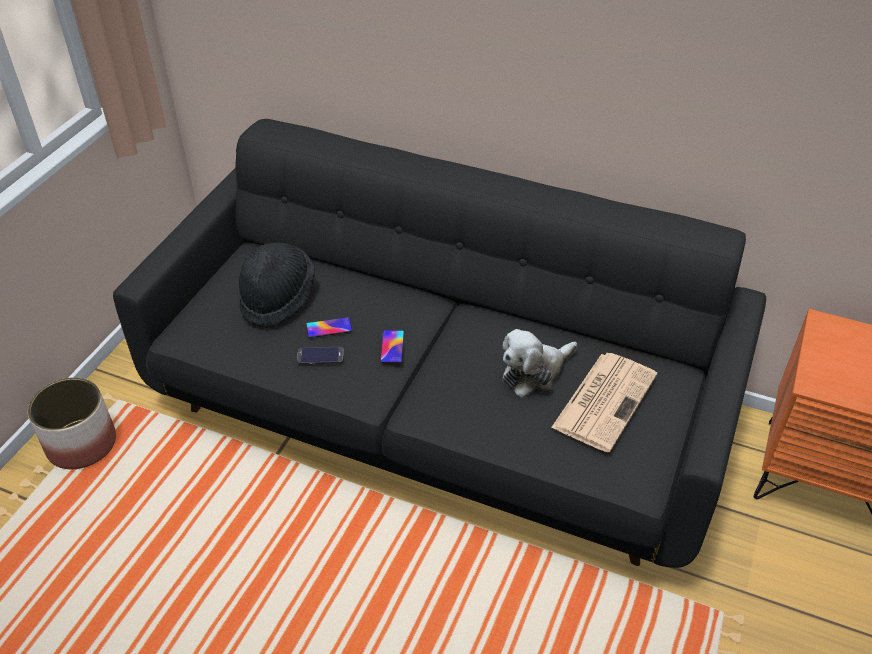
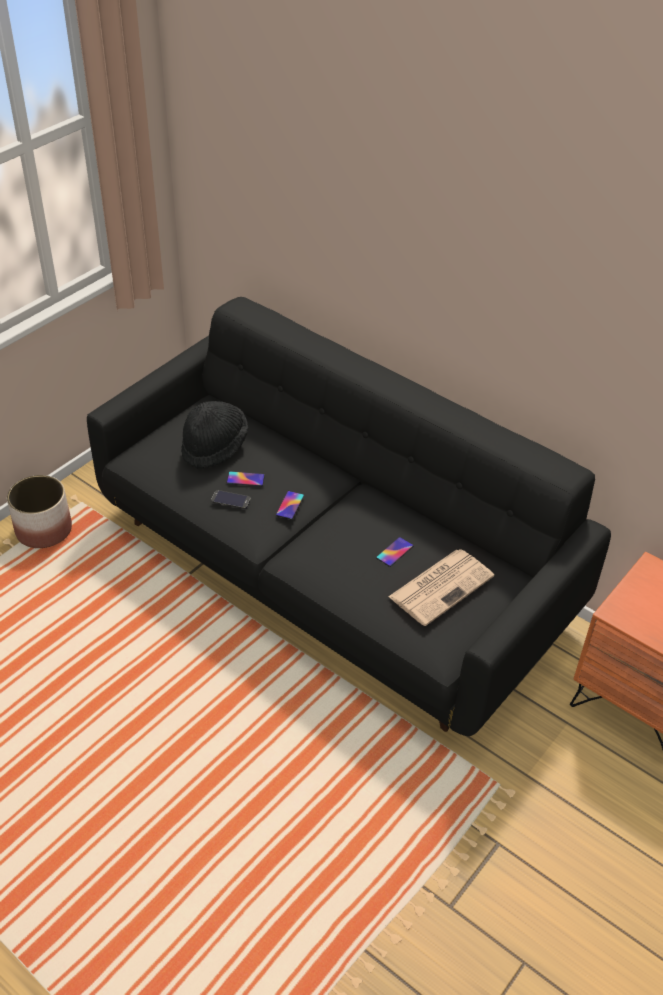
camera: 15 degrees right, 0 degrees up
(535, 373) = (394, 552): plush toy -> phone

